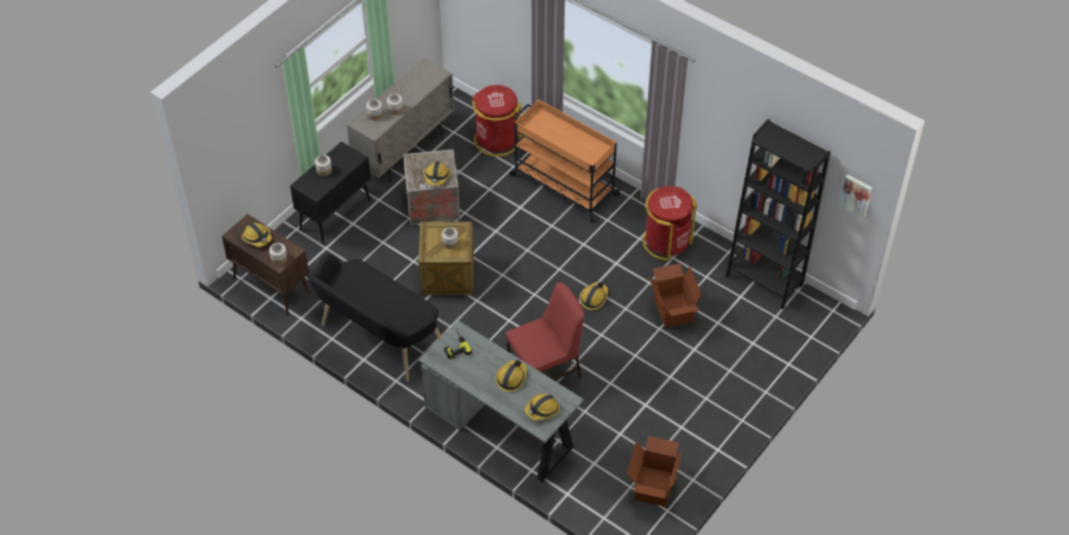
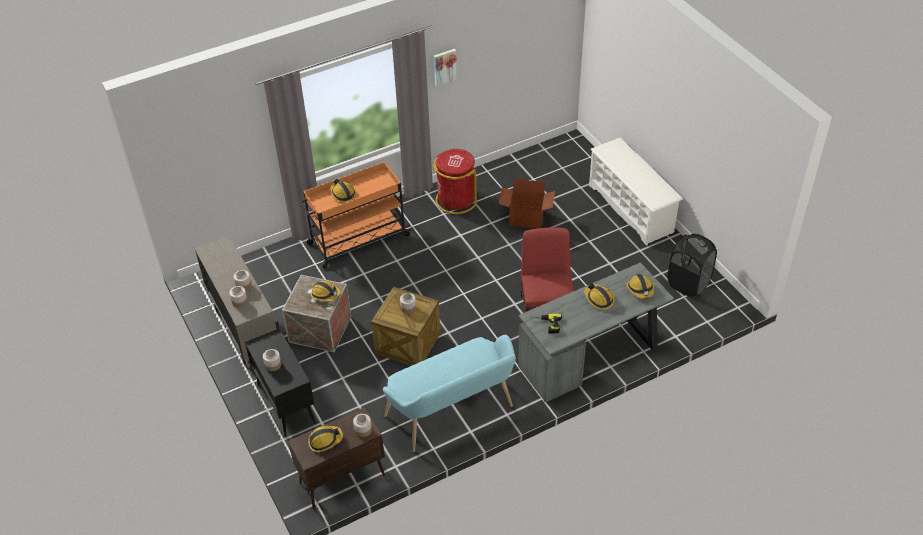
camera: 65 degrees left, 5 degrees down
(377, 339) = (453, 414): black bench -> turquoise bench
(496, 140) = (277, 265): red trash can -> none
(593, 298) = (488, 259): hard hat -> hard hat (342, 193)
(653, 486) = (688, 283): cardboard box -> black laundry basket
(745, 400) = (631, 209): none -> white shoe rack
(764, 280) = (525, 162): black bookcase -> none
(856, 194) = (567, 30): picture -> picture (444, 66)

